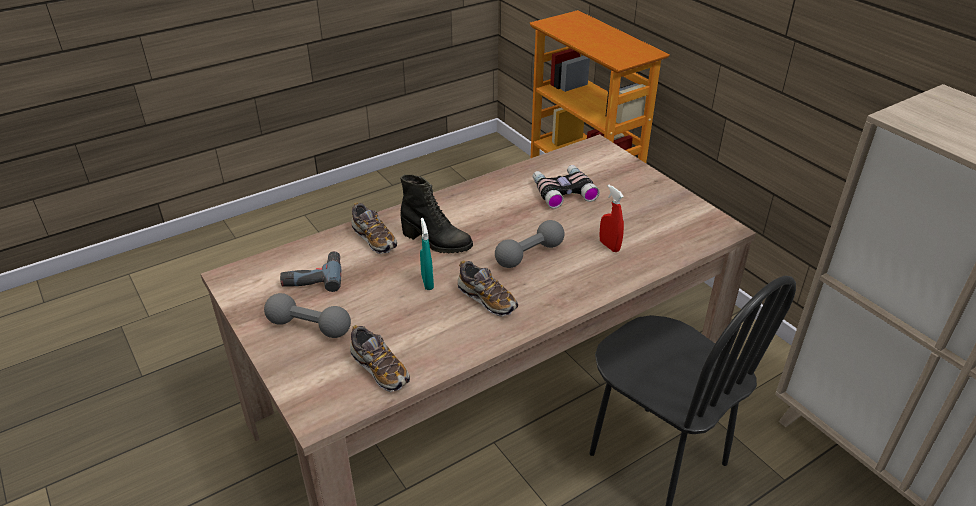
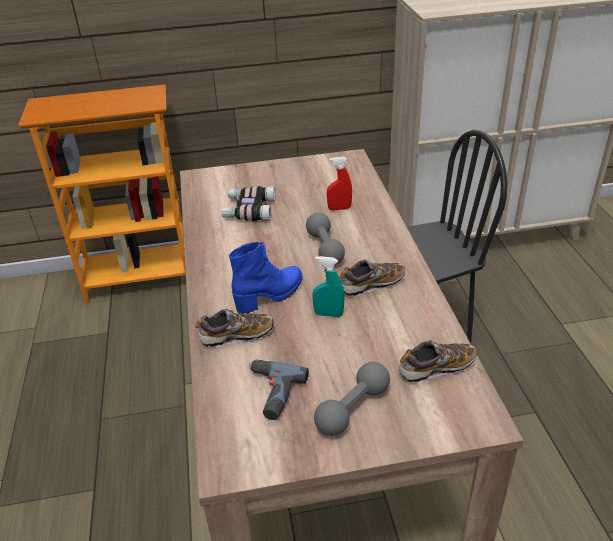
camera: 65 degrees left, 0 degrees up
(436, 242) = (270, 296): black boot -> blue boot

